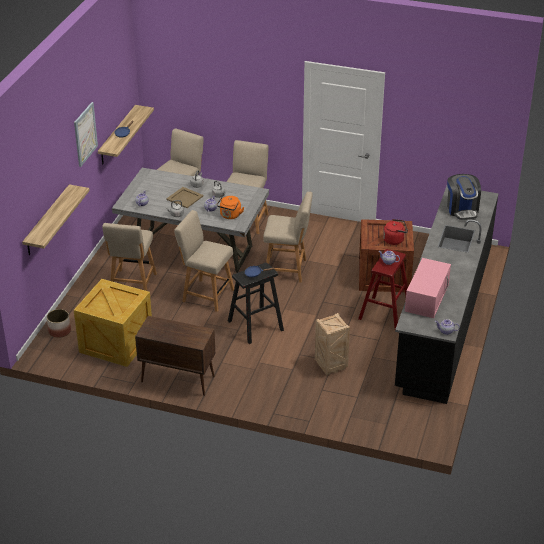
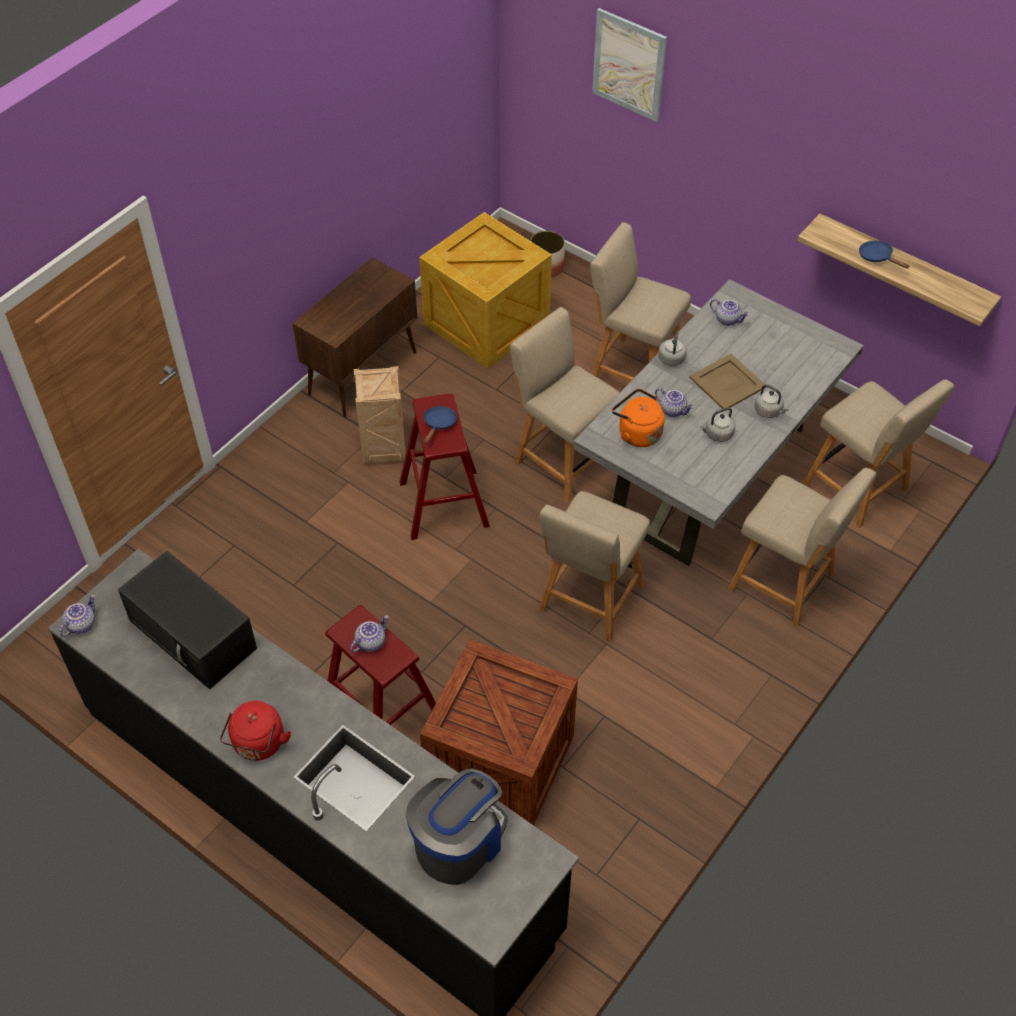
camera: 110 degrees right, 15 degrees up
(47, 221) = (627, 138): shelf -> none
(85, 134) = (791, 144): picture -> picture (629, 65)
(206, 295) = (562, 458): beige chair -> beige chair turned 90 degrees counterclockwise
(255, 325) = (444, 504): black stool -> red stool
(331, 365) = (284, 578): crate -> crate (384, 449)
(395, 240) = (479, 717): red kettle -> red kettle (258, 745)
(427, 297) = (194, 635): pink microwave -> black microwave
(462, 209) = (459, 842): coffee machine -> coffee machine turned 120 degrees clockwise

